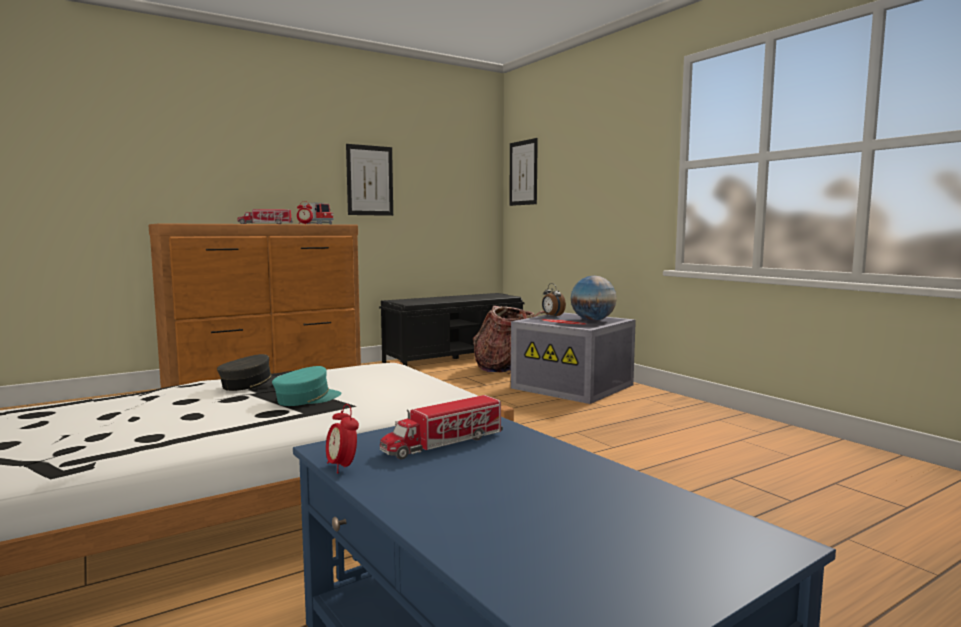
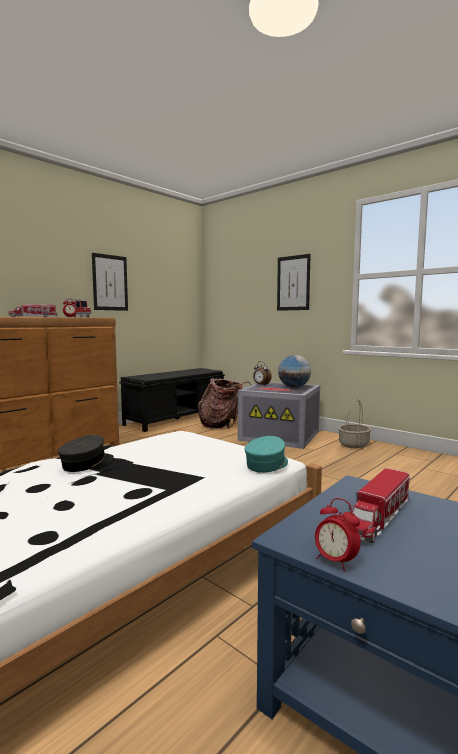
camera: 15 degrees left, 0 degrees up
(307, 399) = (153, 474): turquoise cap -> turquoise cap (267, 464)
(523, 173) = (220, 280): picture -> picture (293, 283)
(667, 404) = (353, 444): none -> basket

